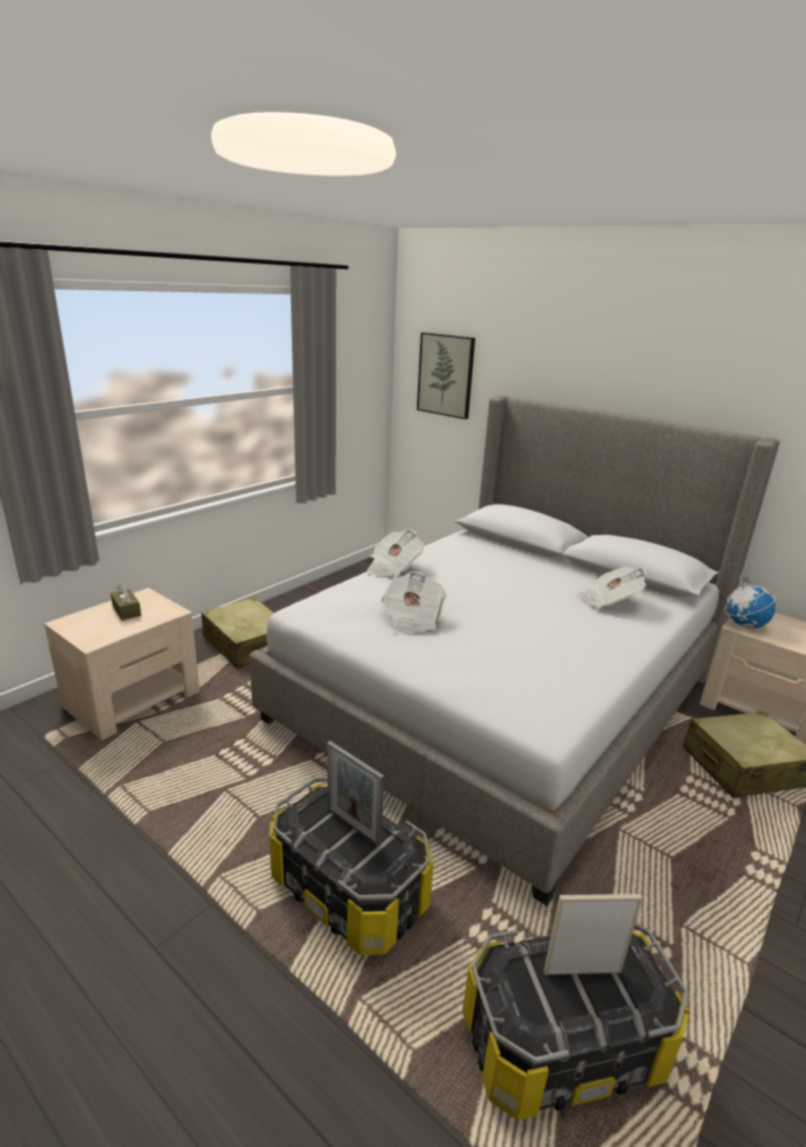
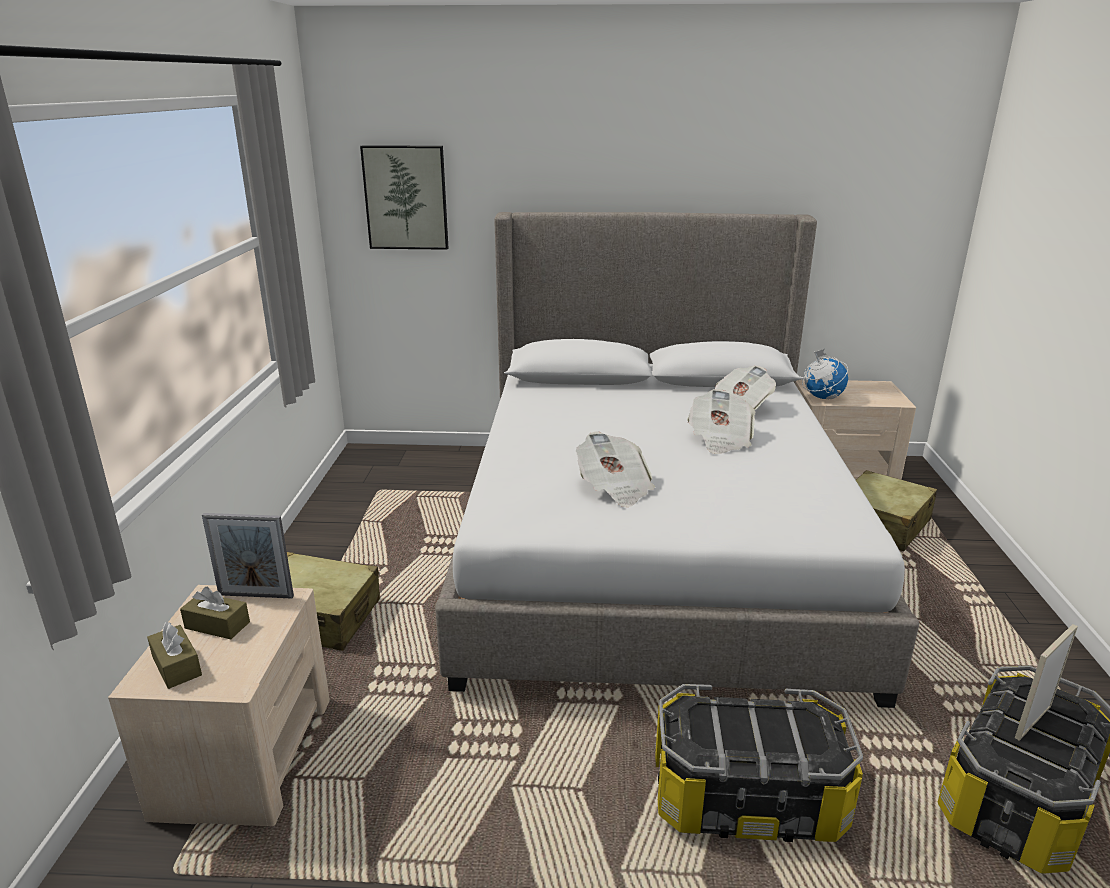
camera: 35 degrees left, 0 degrees up
(85, 622) = (177, 666): none -> brown tissue box
(353, 826) = (751, 722): picture frame -> picture frame (256, 595)
(393, 567) = (510, 443): newspaper -> newspaper (720, 439)

